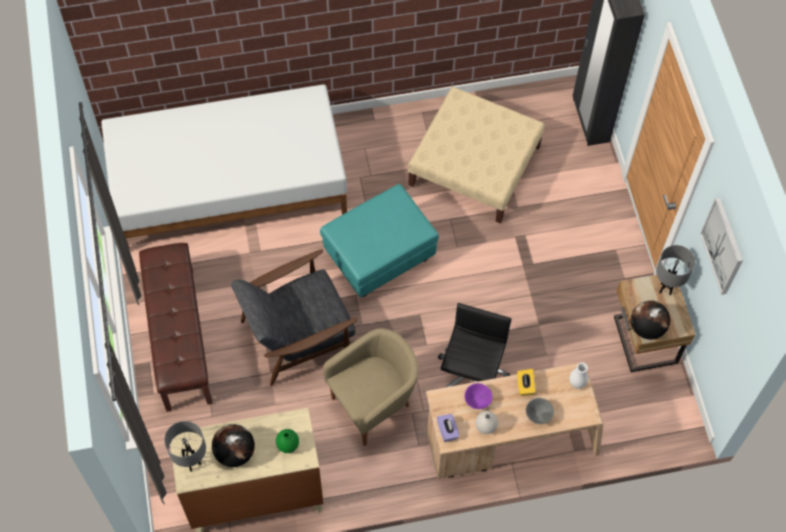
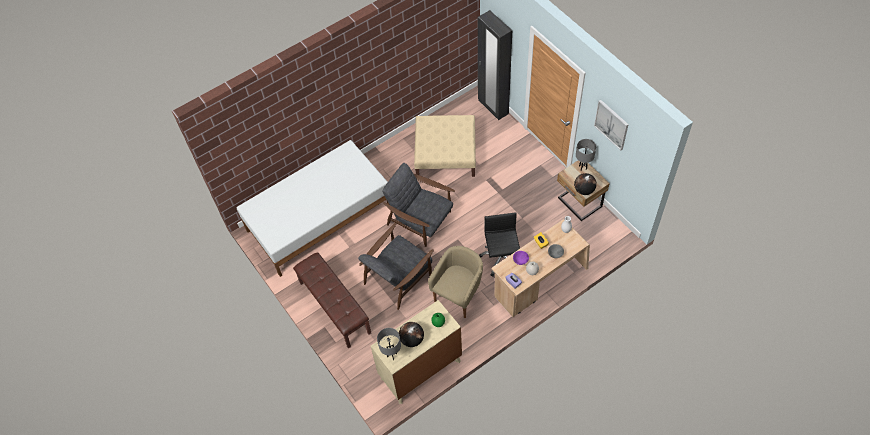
camera: 20 degrees left, 5 degrees down
(379, 257) = (420, 220): turquoise ottoman -> grey armchair

